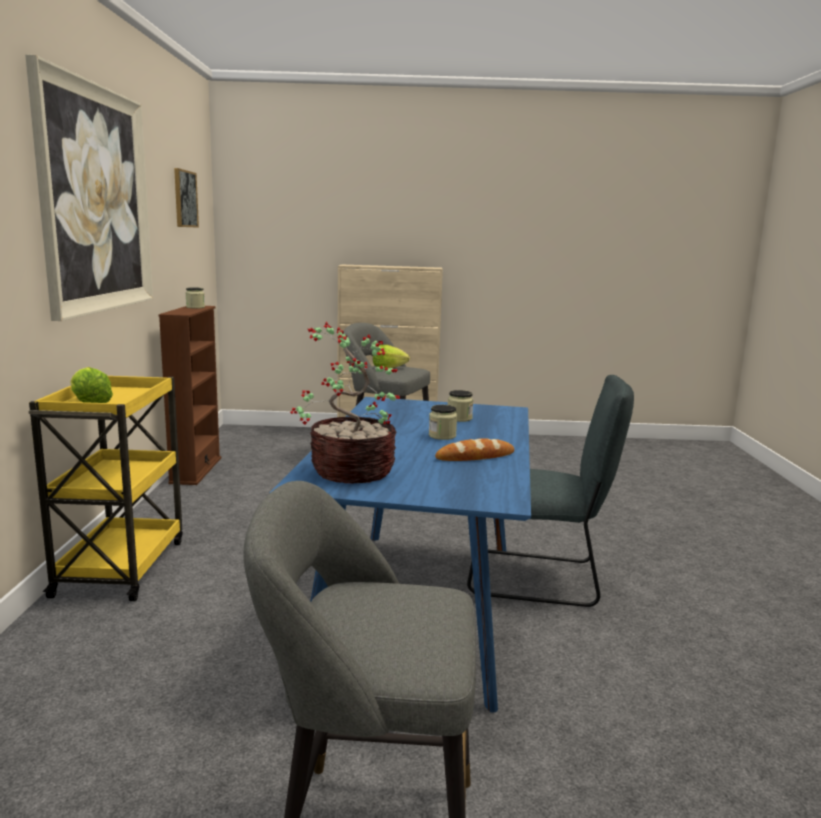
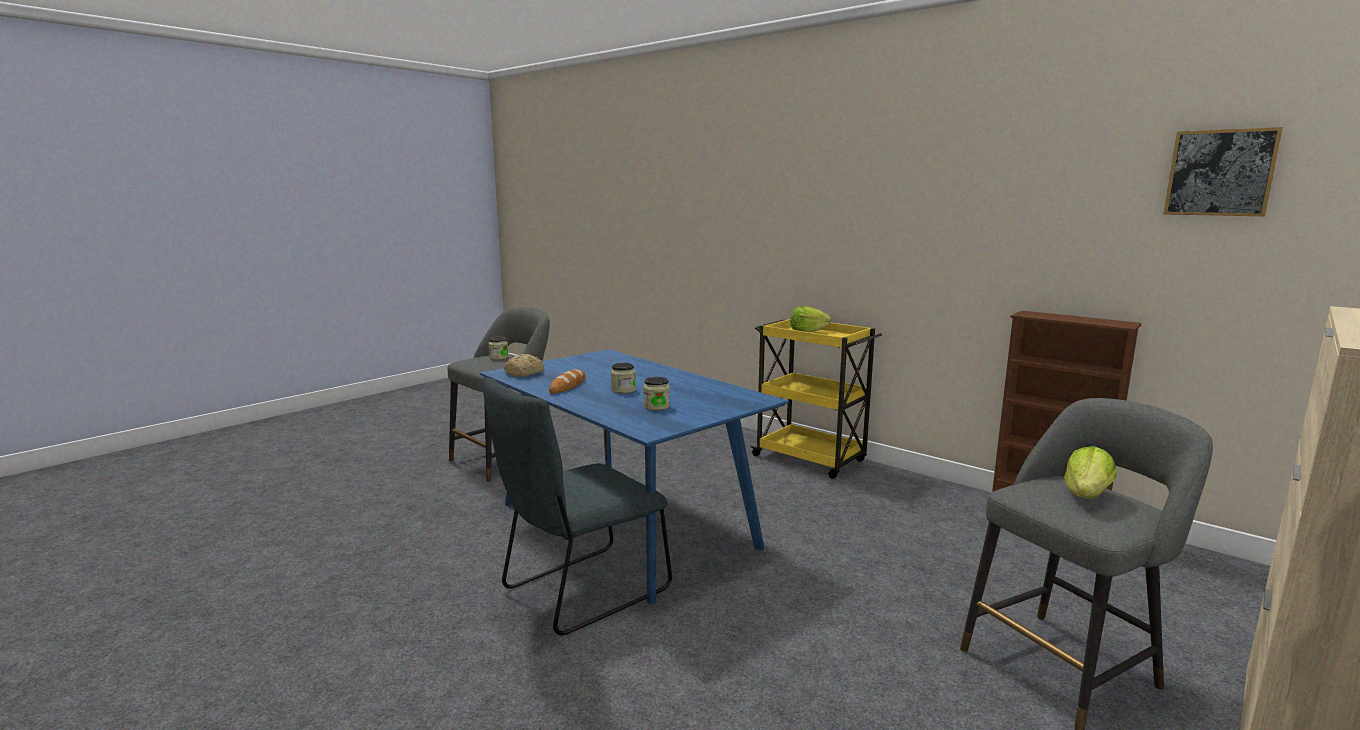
camera: 130 degrees right, 0 degrees up
(96, 200) = (927, 188): picture -> none
(195, 307) = (1098, 321): jar -> jar (499, 357)
(349, 471) = (606, 361): potted plant -> none
(483, 489) = (523, 373): none -> bread

